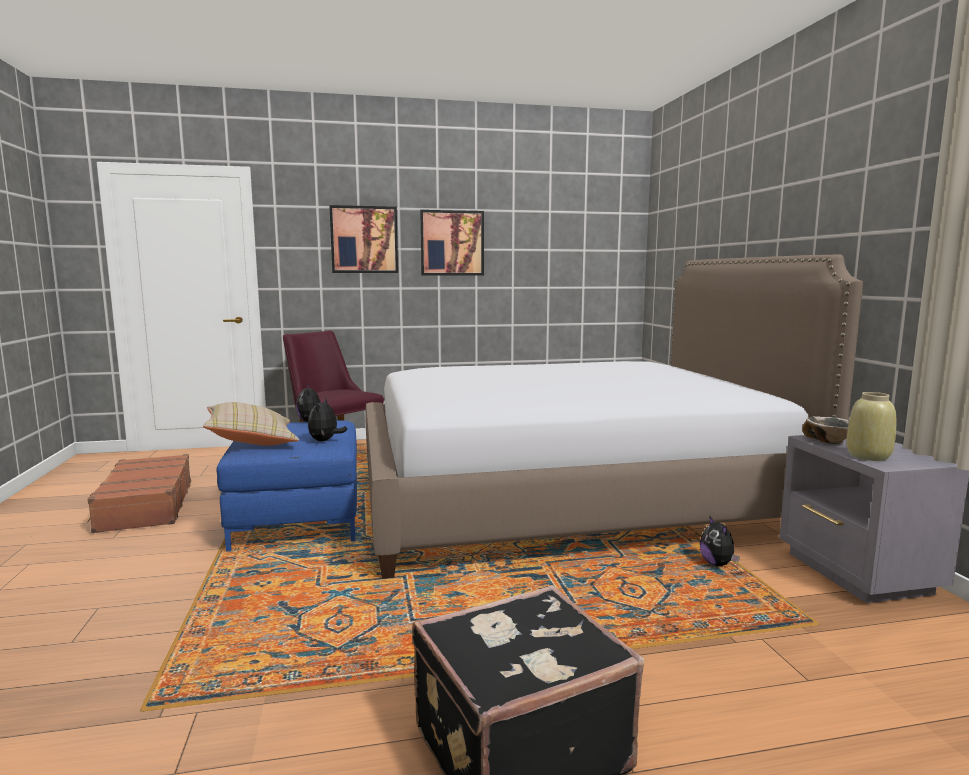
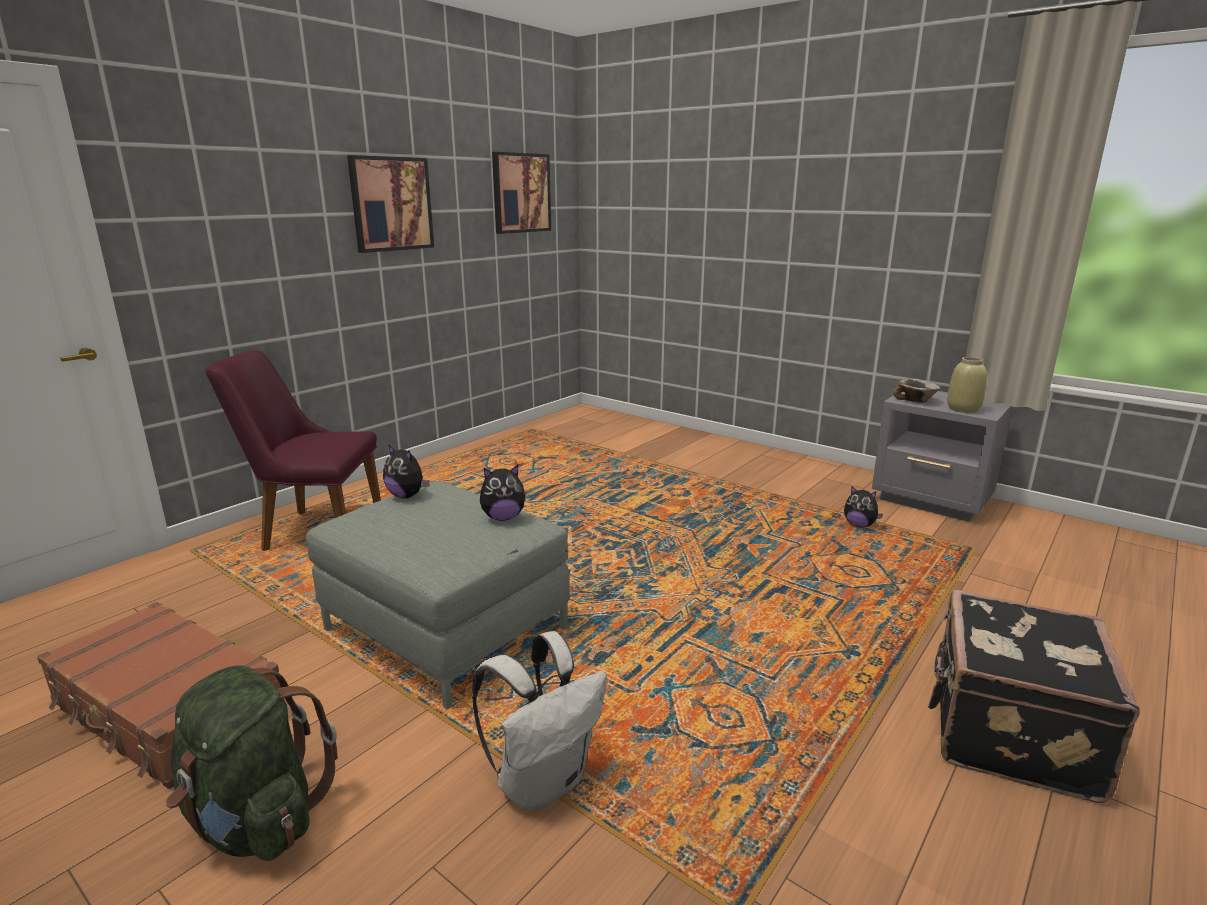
camera: 40 degrees left, 10 degrees up
(90, 558) = (257, 820): none -> green backpack
(198, 601) = (543, 781): none -> white backpack
(251, 441) = (415, 549): beige pillow -> none
(299, 518) = (447, 629): blue ottoman -> grey ottoman
(325, 440) = (503, 517): plush toy -> plush toy turned 75 degrees counterclockwise
(364, 239) = (276, 202): picture -> picture (521, 193)
(568, 498) = (664, 502): bed -> none

